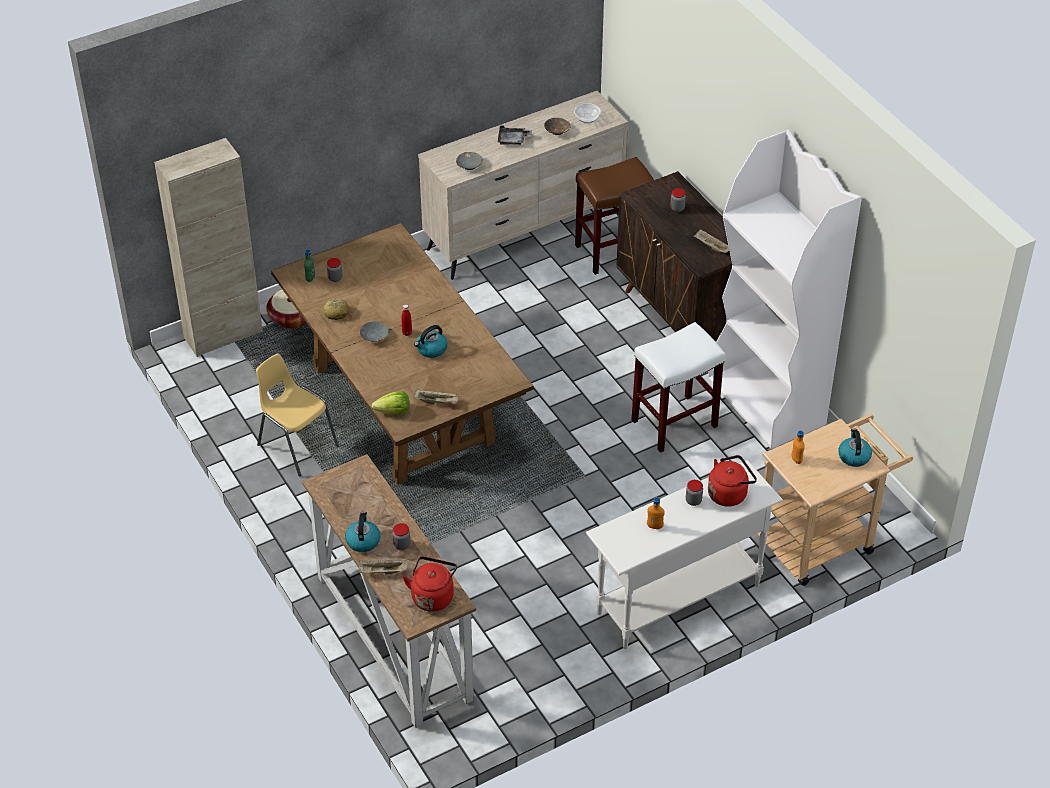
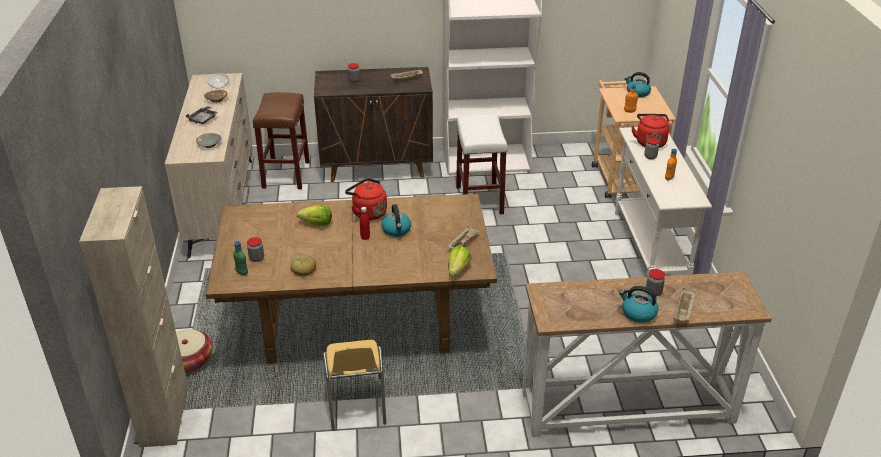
camera: 65 degrees left, 10 degrees down
(297, 445) = (356, 404): yellow chair -> yellow chair turned 75 degrees counterclockwise
(374, 336) = (354, 256): grey bowl -> none
(409, 293) = (316, 224): none -> lettuce
(433, 596) = (723, 290): red kettle -> red kettle (367, 212)

